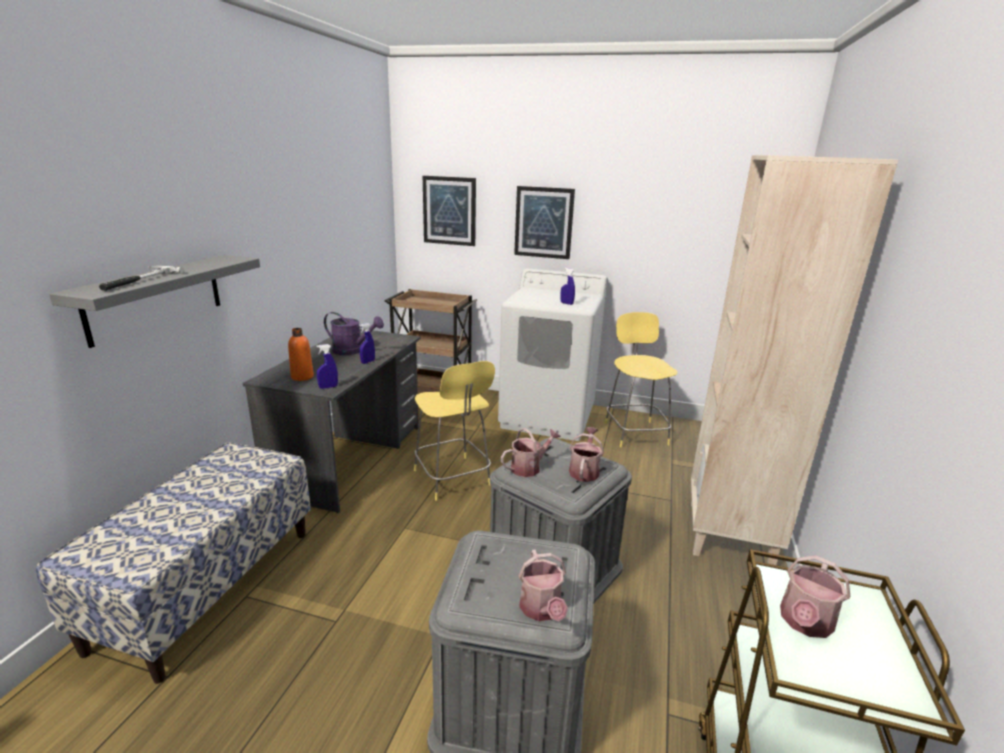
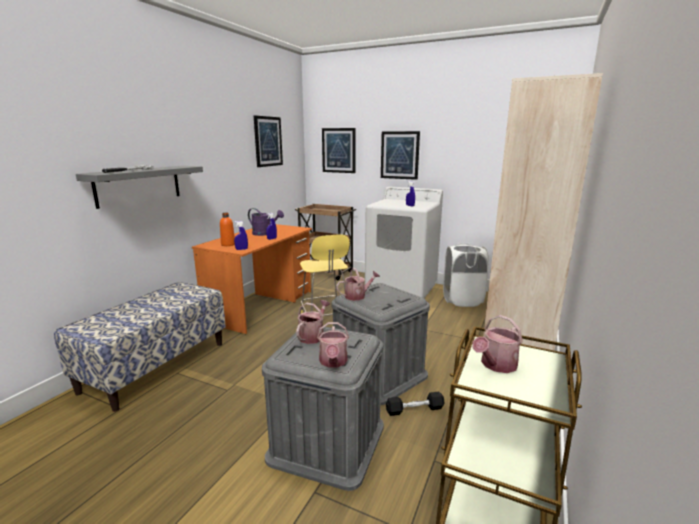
camera: 10 degrees right, 5 degrees down
(344, 200) = (268, 141): none -> picture
(350, 458) = (261, 306): grey desk -> orange desk
(584, 470) = (395, 299): watering can -> watering can (313, 335)
(619, 628) = (414, 409): none -> black dumbbell
(635, 432) = (462, 300): yellow stool -> white laundry basket

